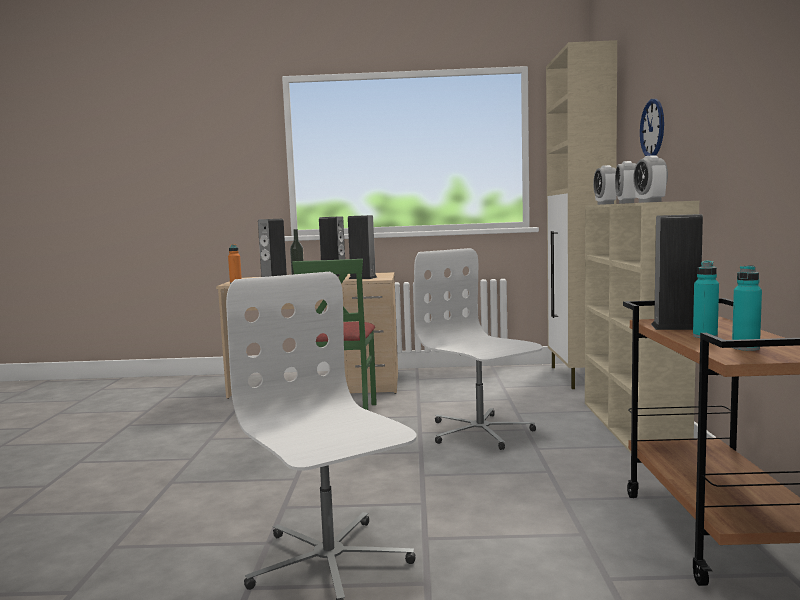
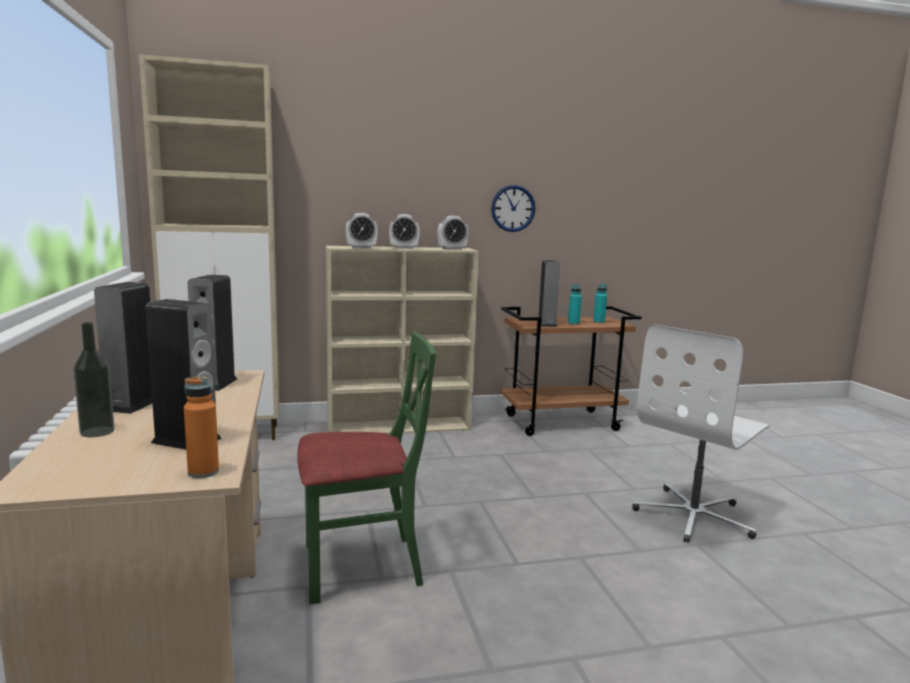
camera: 105 degrees left, 5 degrees up
(479, 432) = (418, 478): white office chair -> none
(652, 128) = (362, 182): wall clock -> wall clock (513, 208)

